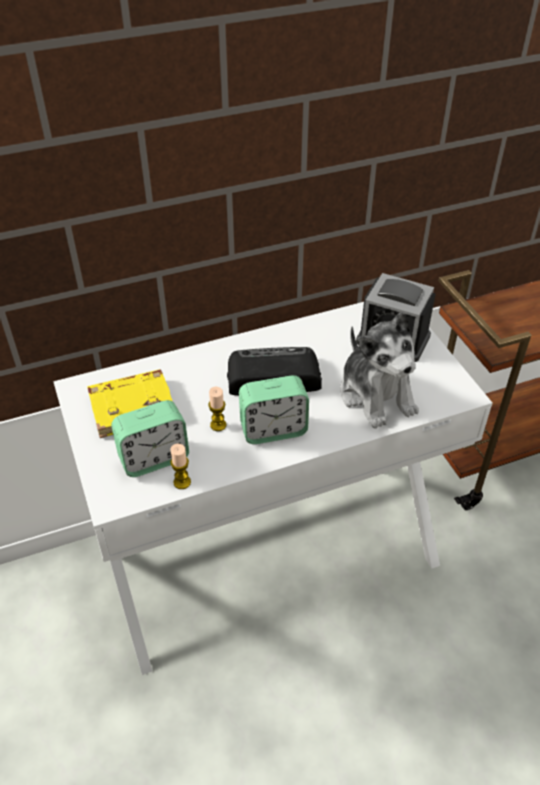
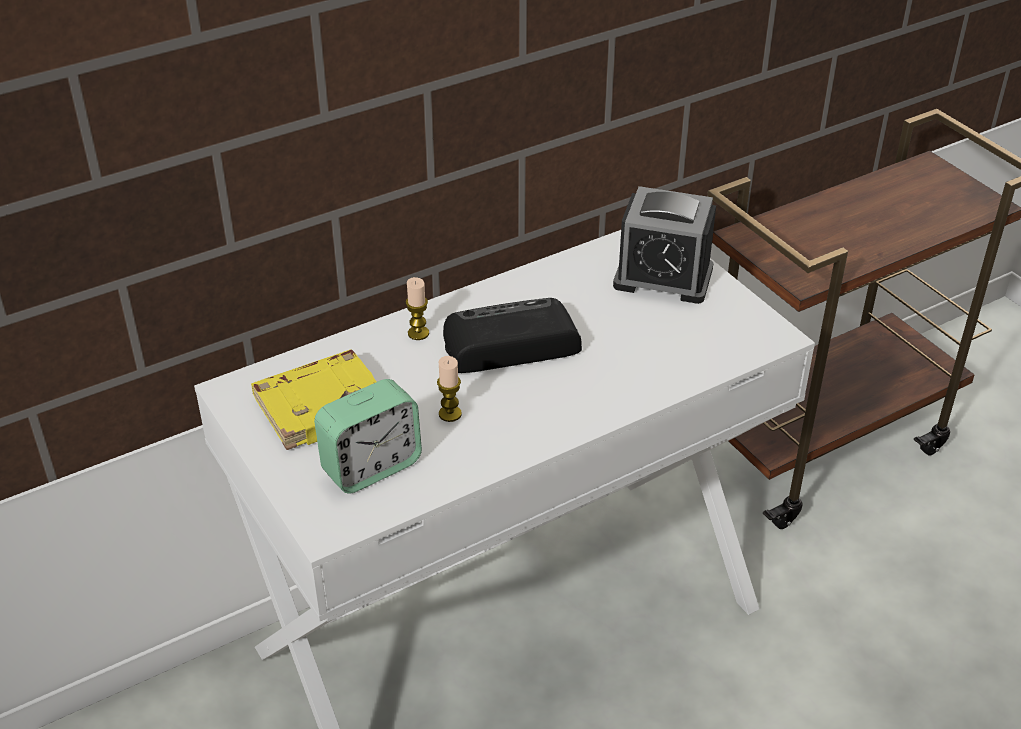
camera: 10 degrees left, 5 degrees down
(182, 482) = (420, 491): candle -> candle (418, 333)
(273, 430) = (528, 410): alarm clock -> none
(376, 395) = (658, 351): plush toy -> none

